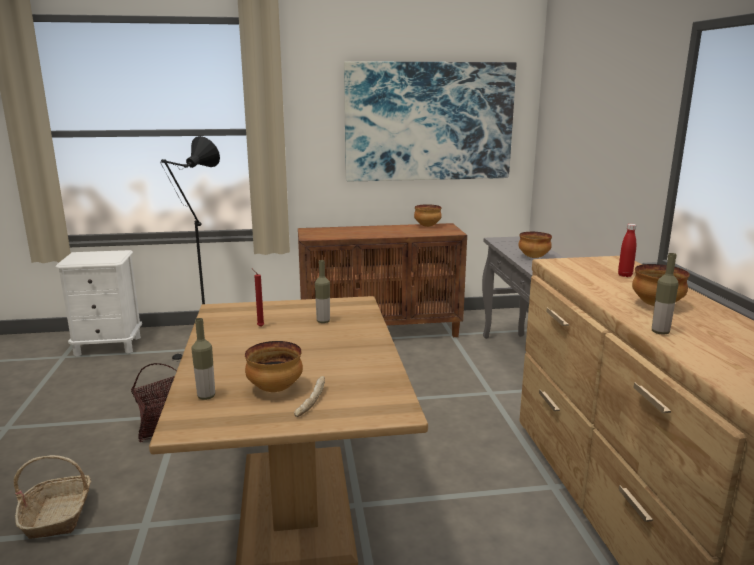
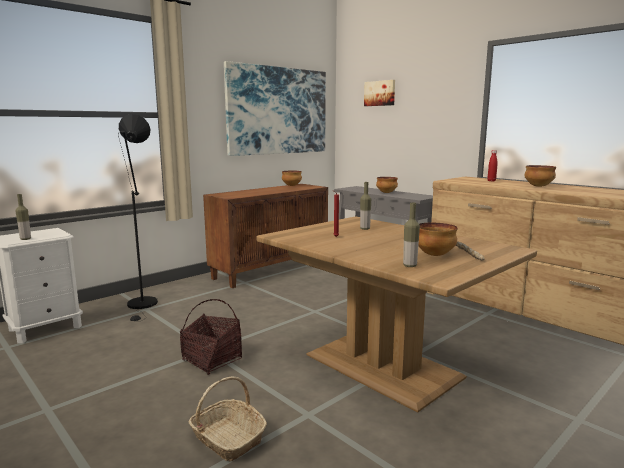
camera: 35 degrees left, 5 degrees down
(576, 98) = (380, 93): none -> picture
(660, 332) = (569, 192): bottle -> bottle (25, 239)

